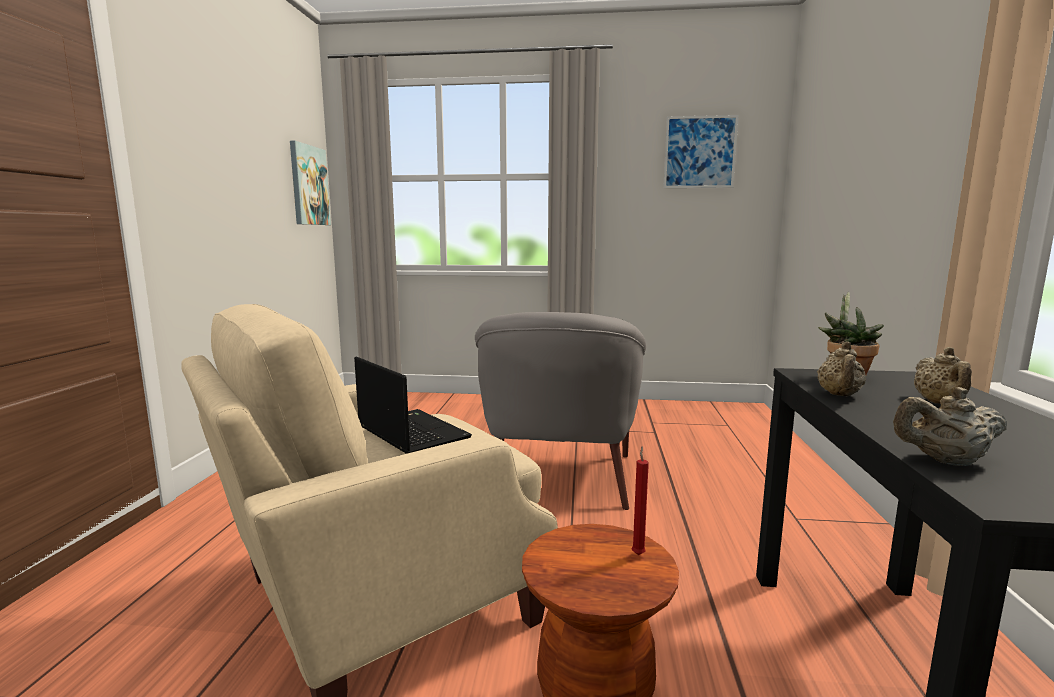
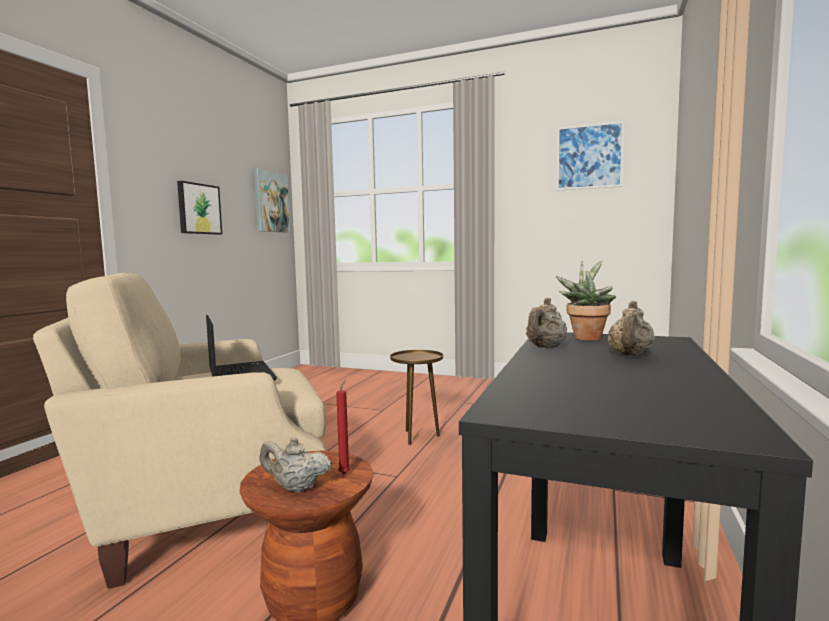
camera: 15 degrees right, 5 degrees down
(233, 196) = (198, 209): none -> picture
(558, 476) = (418, 436): grey armchair -> brown side table
(944, 461) = (524, 388): beige teapot -> beige teapot (295, 488)

